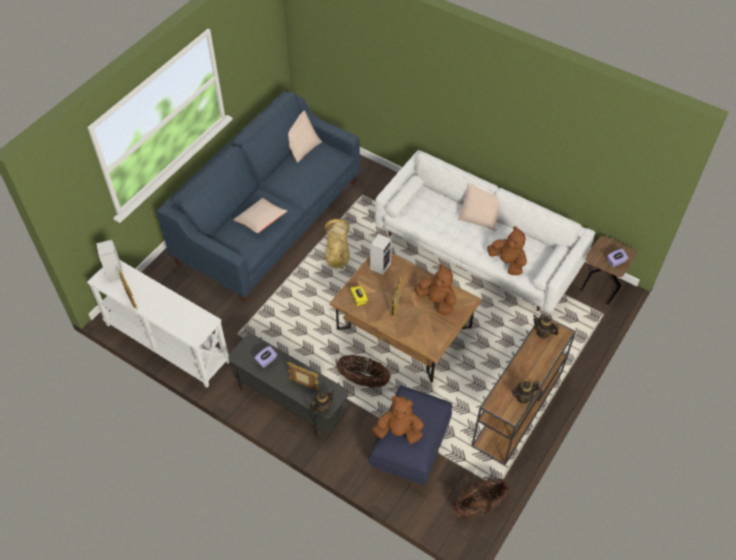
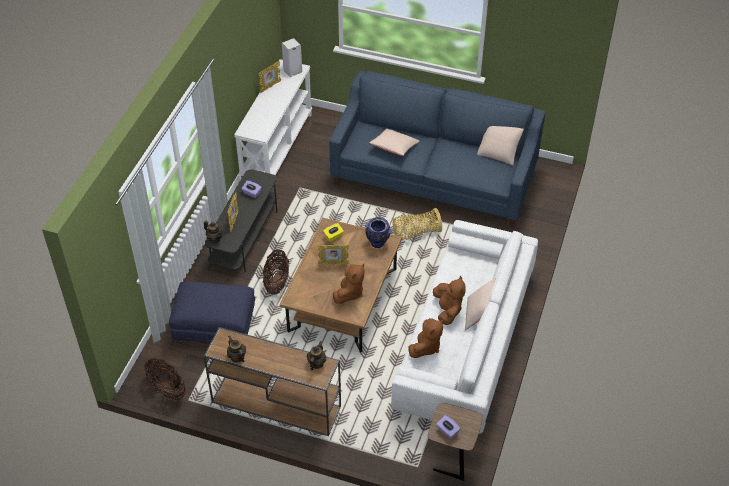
camera: 75 degrees right, 5 degrees down
(380, 265) = (378, 244): speaker -> vase
(398, 431) = (199, 291): brown plush toy -> brown plush toy (447, 310)

